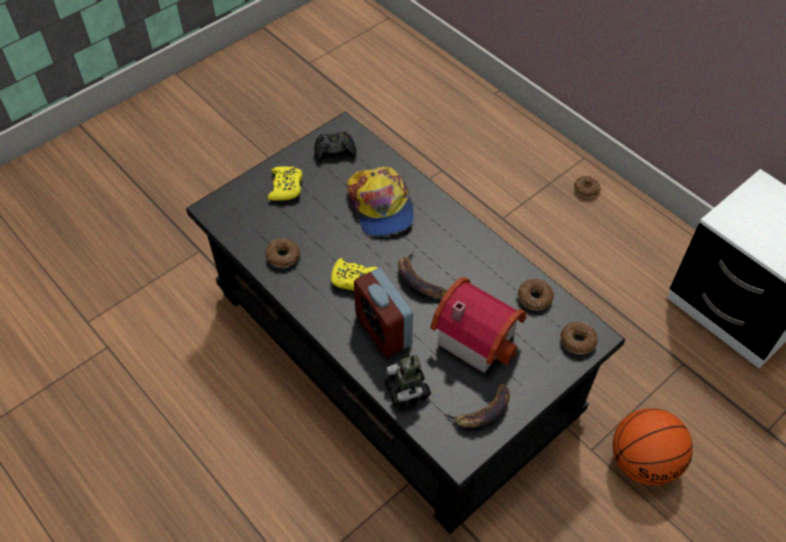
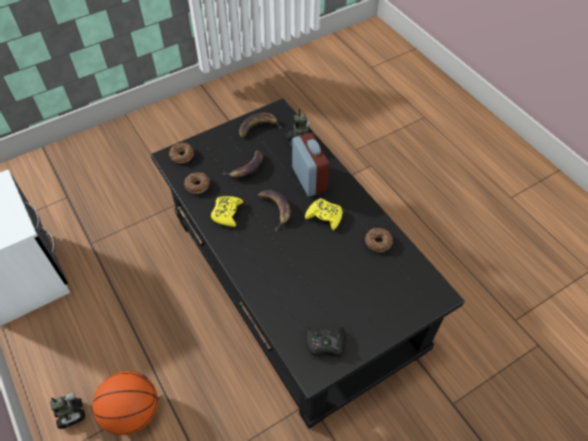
camera: 170 degrees left, 0 degrees up
(286, 187) = (374, 308): yellow game controller -> yellow game controller (227, 213)
(381, 206) = (292, 275): cap -> none
(477, 334) = (246, 168): toy house -> banana
(586, 190) = (71, 415): donut -> toy robot
(643, 461) = (153, 191): basketball -> basketball (131, 412)

